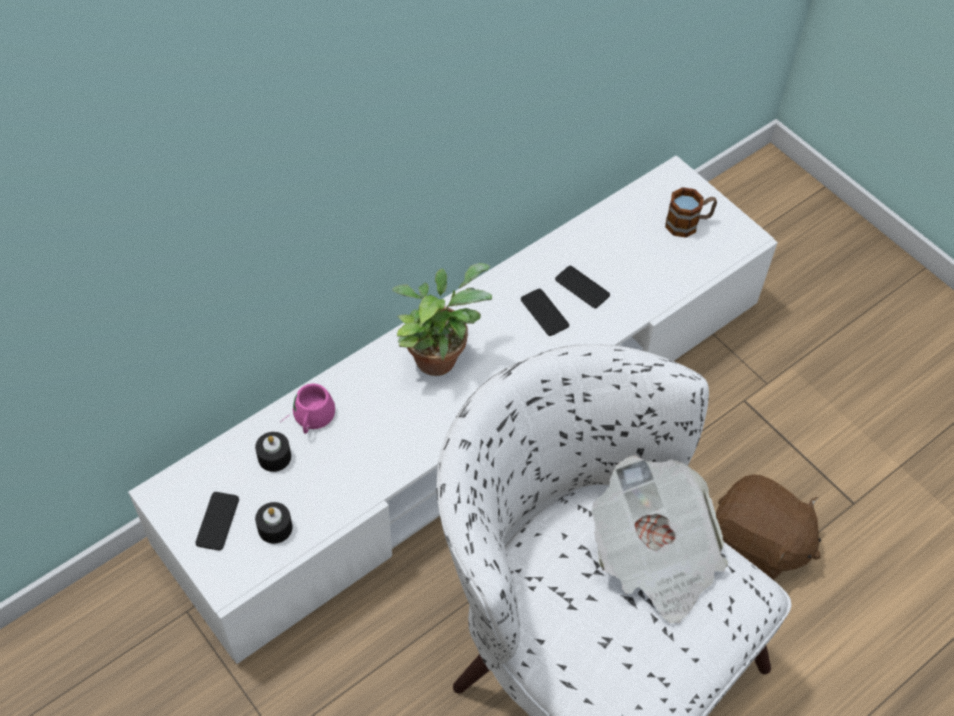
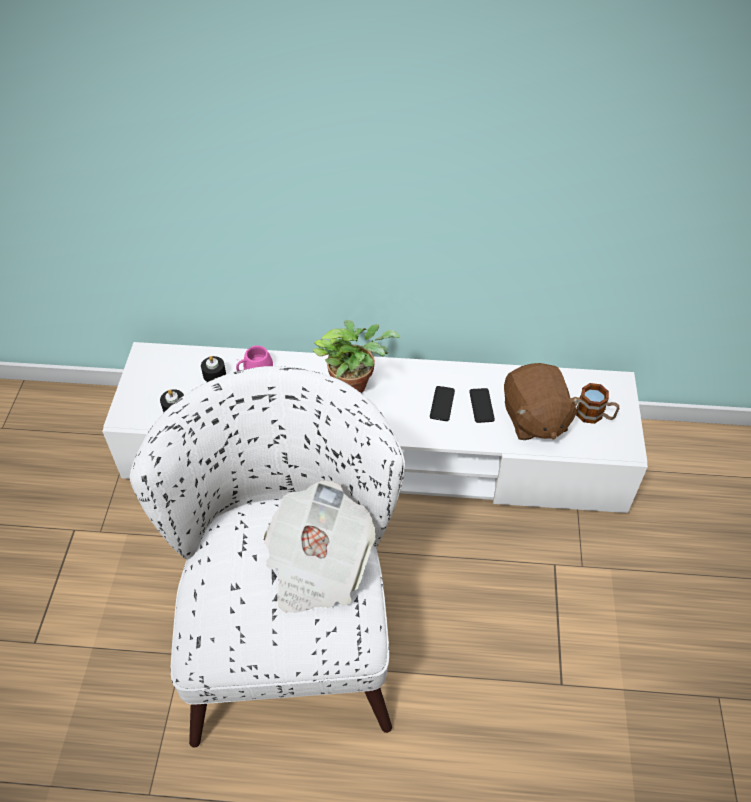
camera: 45 degrees right, 5 degrees down
(217, 521) = (154, 385): phone -> none
(759, 542) = (468, 653): brown plush toy -> brown plush toy (534, 419)

